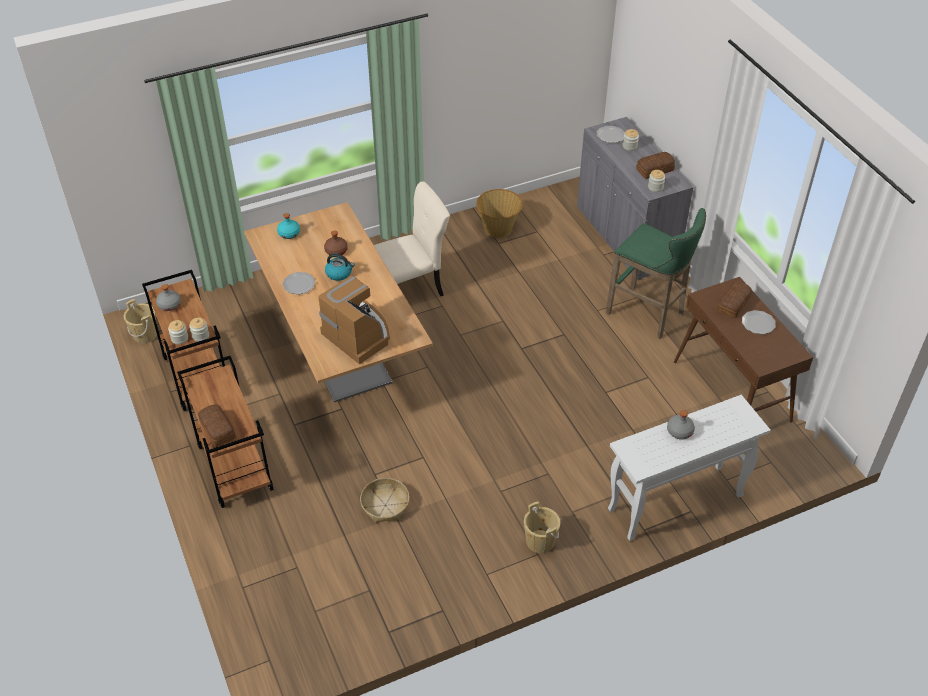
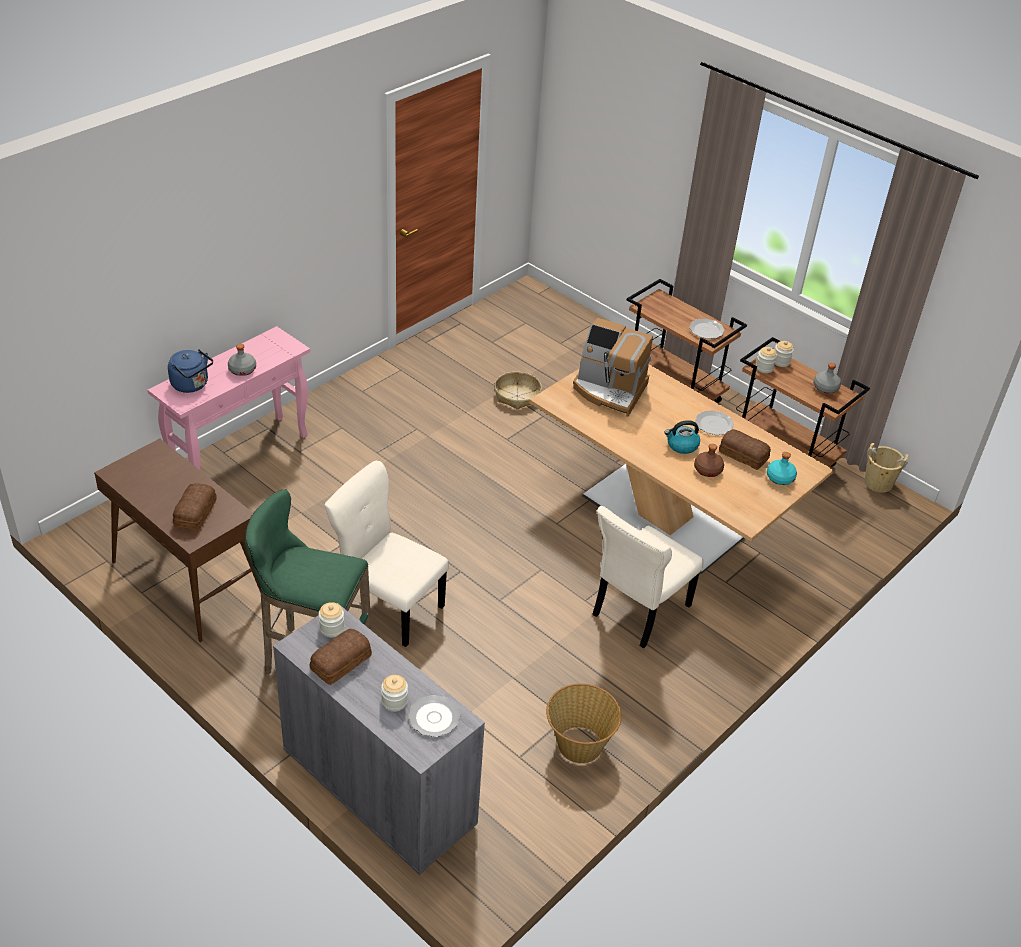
camera: 155 degrees right, 5 degrees down
(217, 430) = (671, 303): bread -> bread (743, 454)
(540, 541) = (363, 400): beige bucket -> none
(584, 335) = (389, 606): none -> beige chair
(674, 503) = (241, 455): white console table -> pink console table
(728, 424) = (192, 385): none -> blue kettle
(757, 323) = (162, 496): plate -> plate (707, 330)

